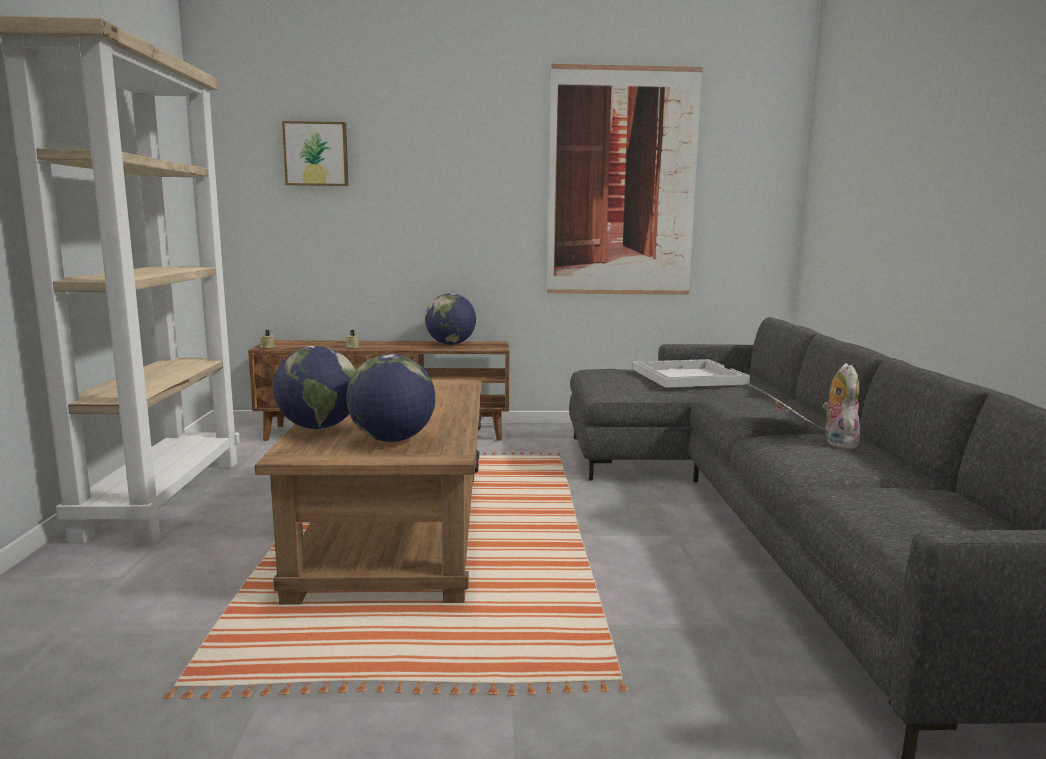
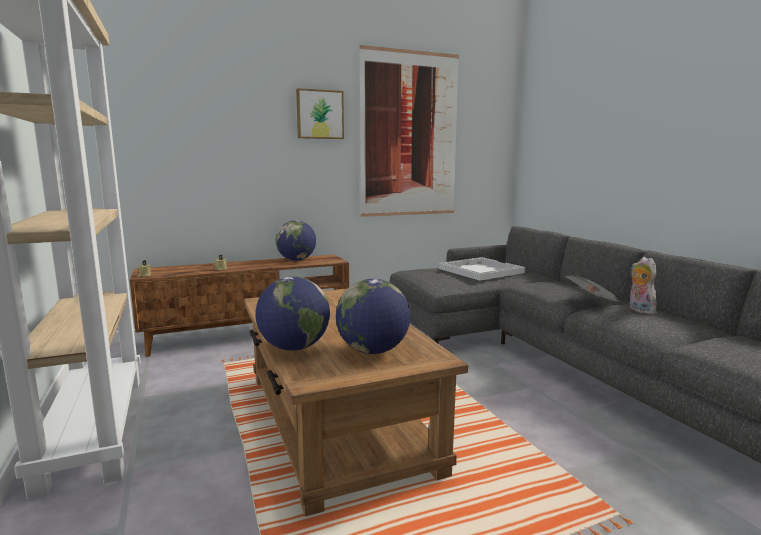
camera: 20 degrees left, 0 degrees up
(316, 154) = (173, 108): picture -> picture (319, 114)

